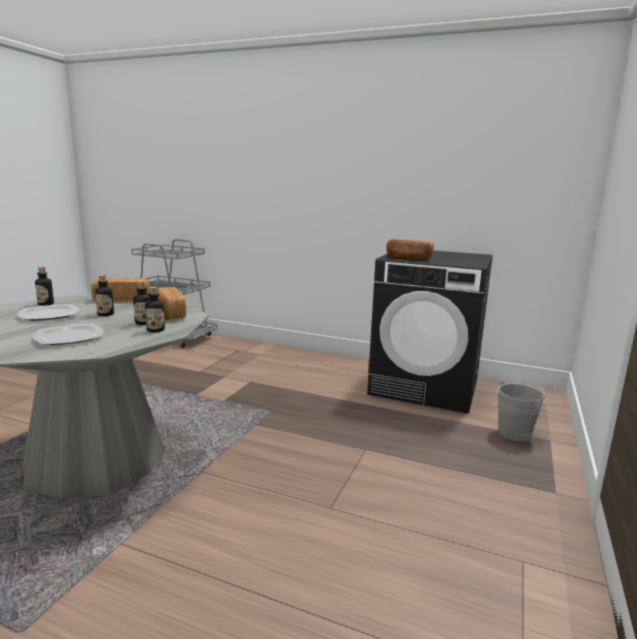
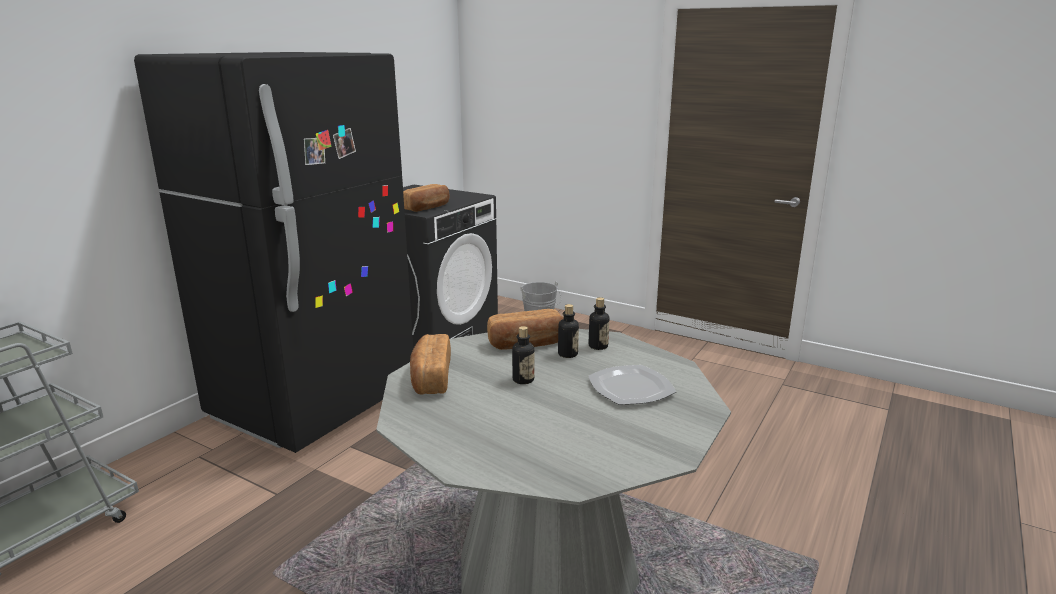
camera: 80 degrees left, 5 degrees up
(46, 304) = (446, 434): bottle -> none
(50, 315) = (521, 418): plate -> none
(302, 365) = (315, 403): none -> black fridge

